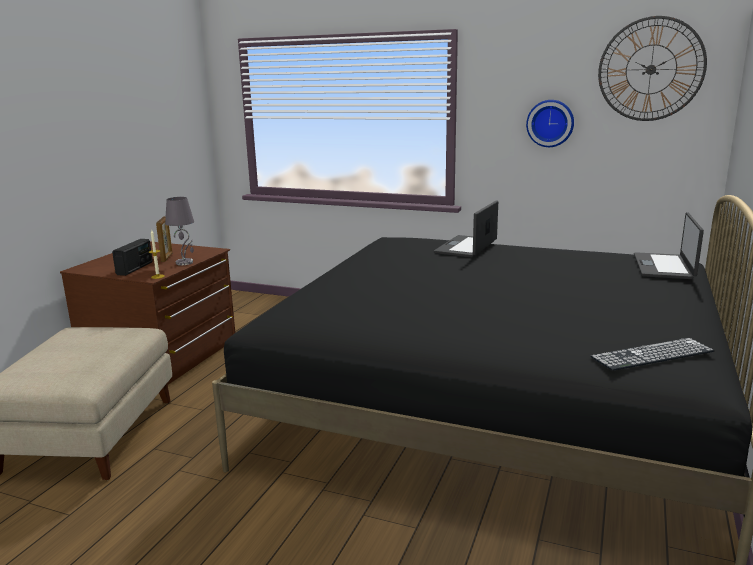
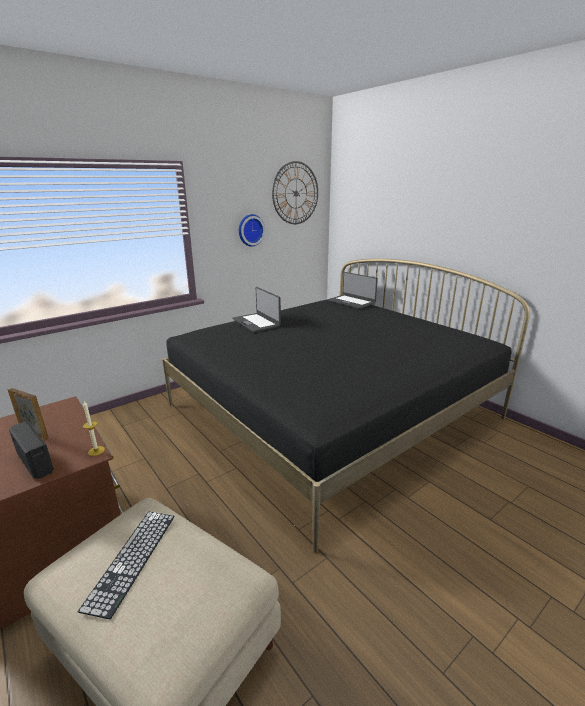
camera: 60 degrees left, 5 degrees up
(185, 262) = (76, 427): grey table lamp -> none
(652, 354) = (457, 337): keyboard -> keyboard (132, 558)

